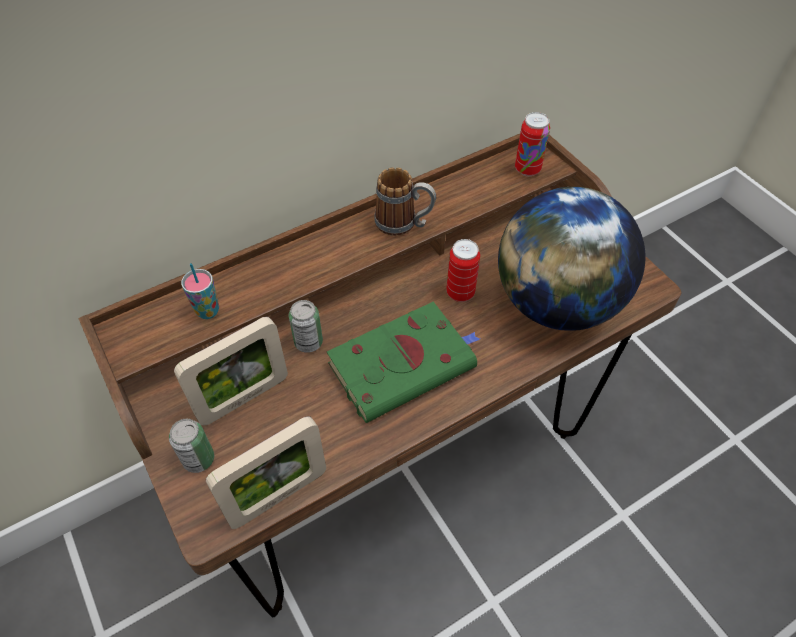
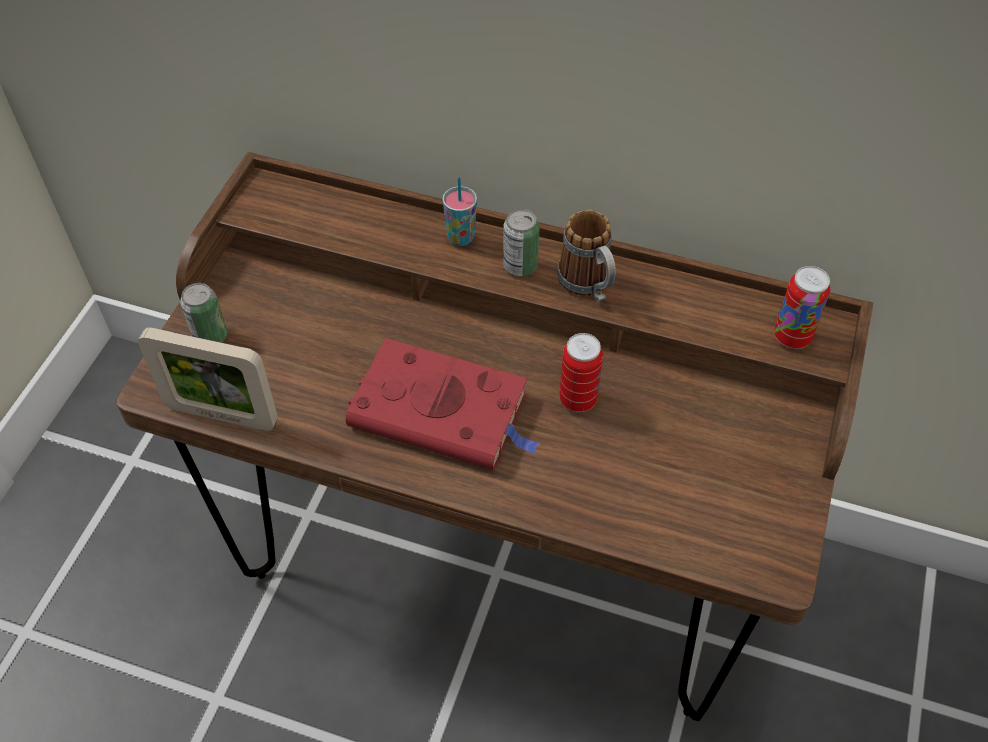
camera: 50 degrees right, 0 degrees up
(207, 311) = (337, 223): cup -> cup (461, 237)
(244, 398) = (294, 322): picture frame -> none
(308, 342) = (396, 323): can -> can (520, 265)
(405, 364) = (444, 412): green book -> red book
(556, 303) = (654, 492): globe -> none

